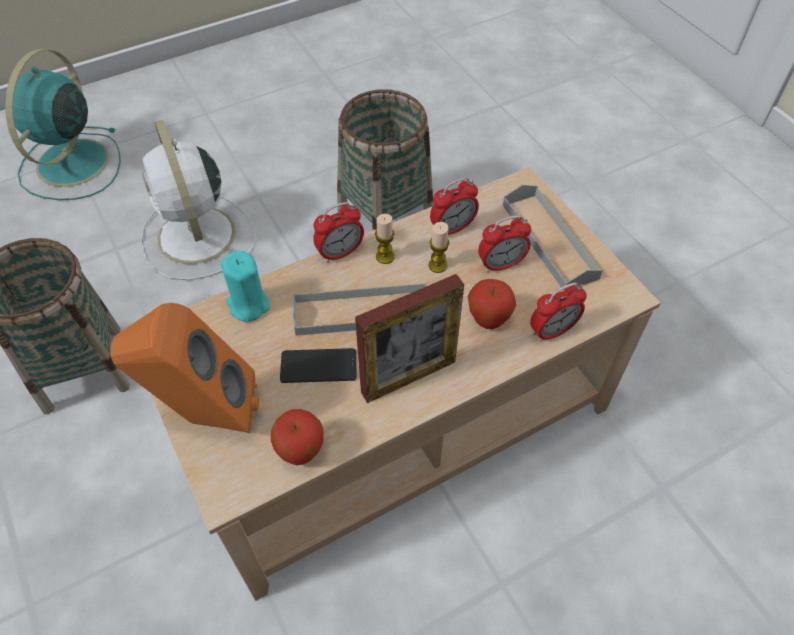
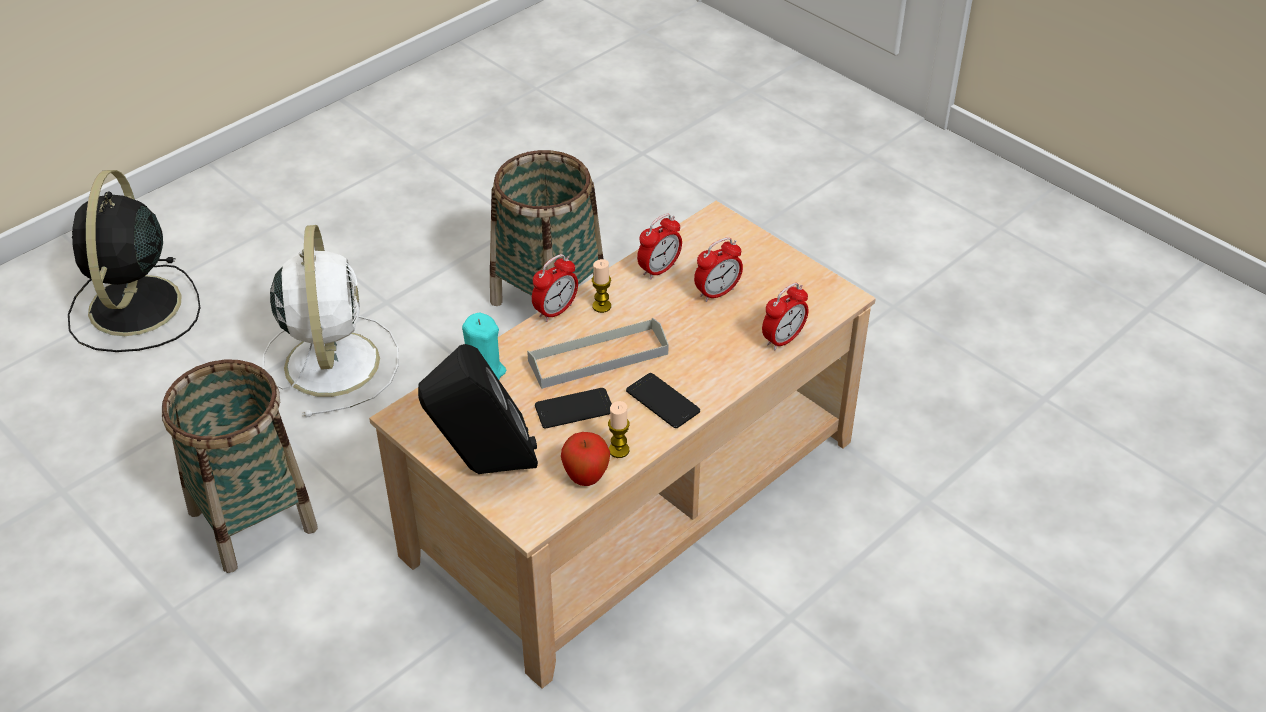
camera: 15 degrees left, 10 degrees down
(71, 164) = (134, 308): turquoise fan -> black fan
(197, 238) = (332, 360): white fan -> white fan turned 150 degrees counterclockwise
(205, 416) = (483, 469): orange speaker -> black speaker
(408, 377) = (662, 401): picture frame -> phone
(437, 265) = (656, 304): candle -> candle (619, 450)
(488, 320) = (721, 341): apple -> none
(549, 240) = (756, 264): grey tray -> none

